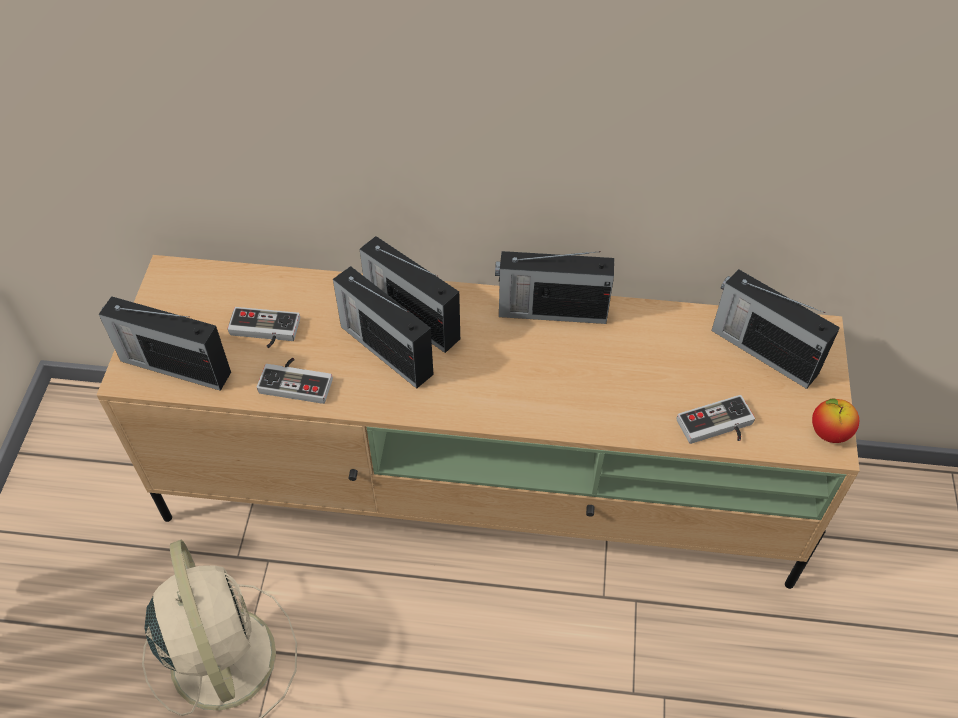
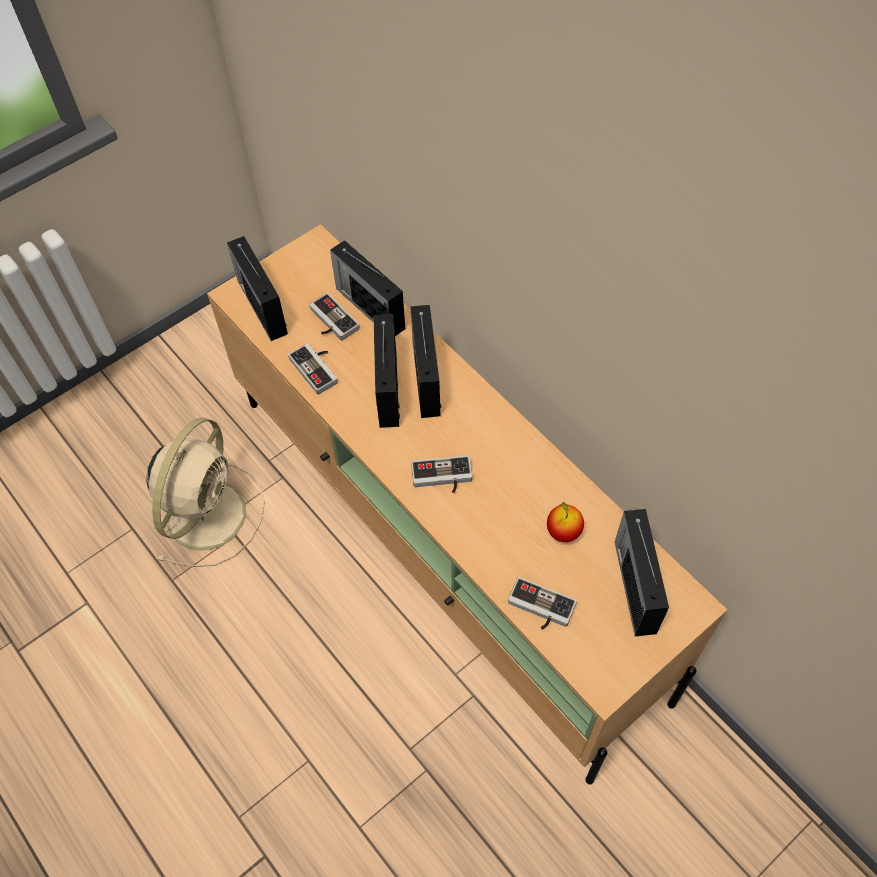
camera: 45 degrees right, 5 degrees up
(521, 388) = (442, 479): none -> game controller
(550, 311) = (518, 442): radio -> radio (369, 307)
(829, 433) = (613, 678): apple -> apple (563, 531)

